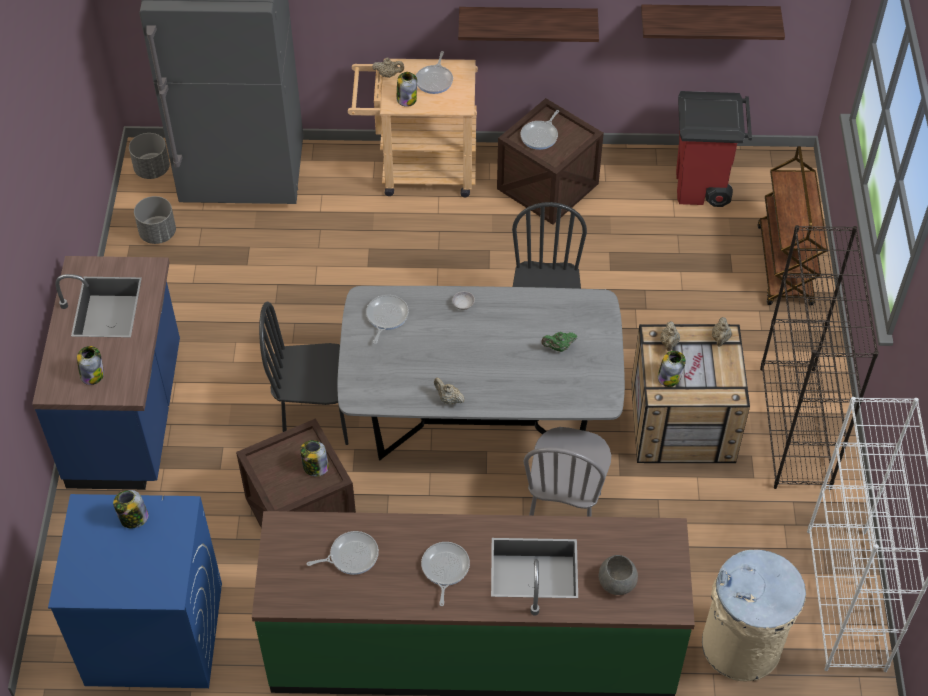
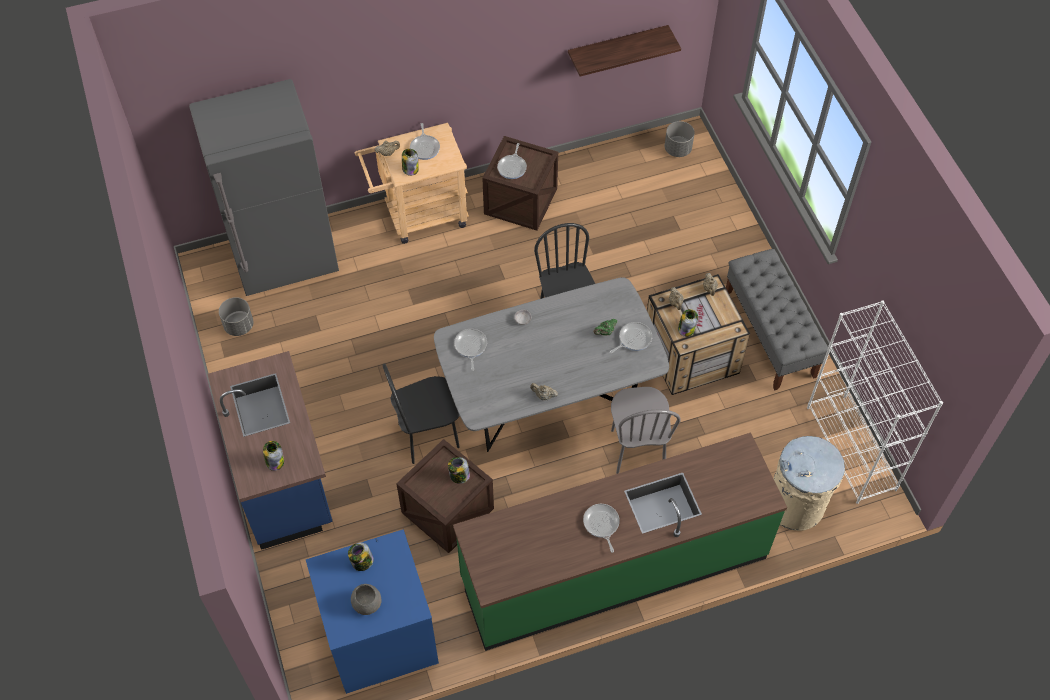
camera: 20 degrees left, 5 degrees up
(152, 169) = (210, 274): grey planter -> grey planter (678, 149)
(351, 555) = (531, 537): frying pan -> frying pan (633, 339)
(527, 21) = (484, 84): shelf -> none
(616, 581) = (722, 493): grey bowl -> grey bowl (366, 603)
(702, 187) = (633, 169): red trash can -> none
(785, 266) = (715, 214): brown cart -> none
(795, 428) = (770, 334): black bookcase -> grey bench

